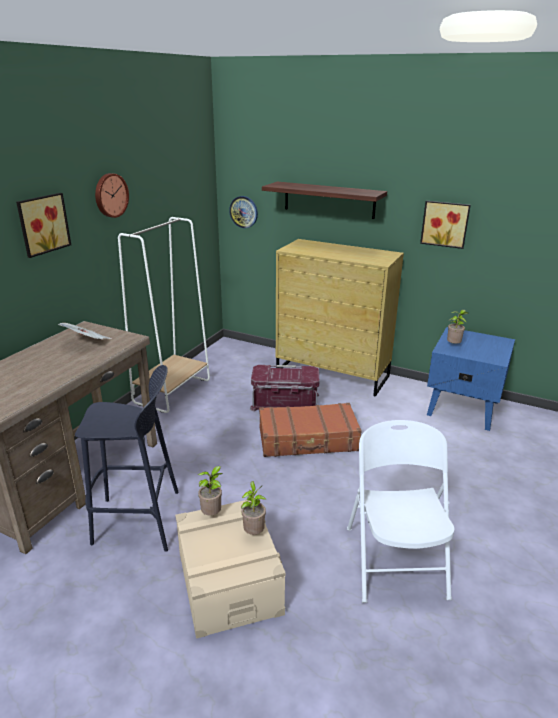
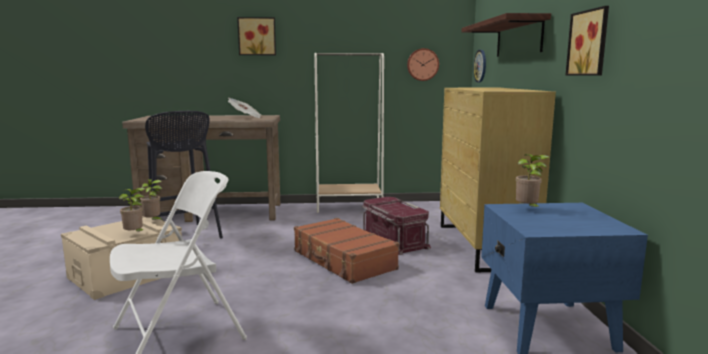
camera: 60 degrees right, 15 degrees down
(110, 195) = (325, 28): wall clock -> wall clock (422, 64)

